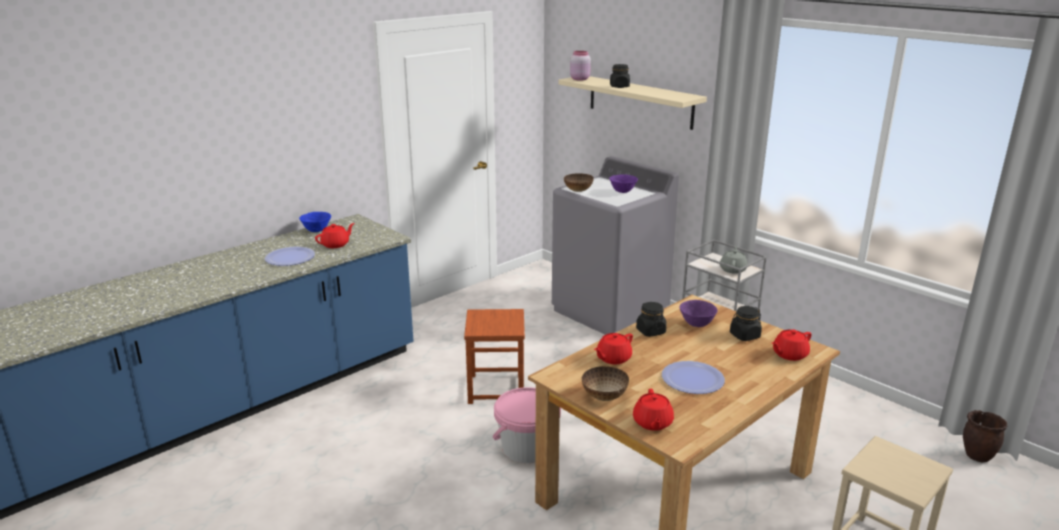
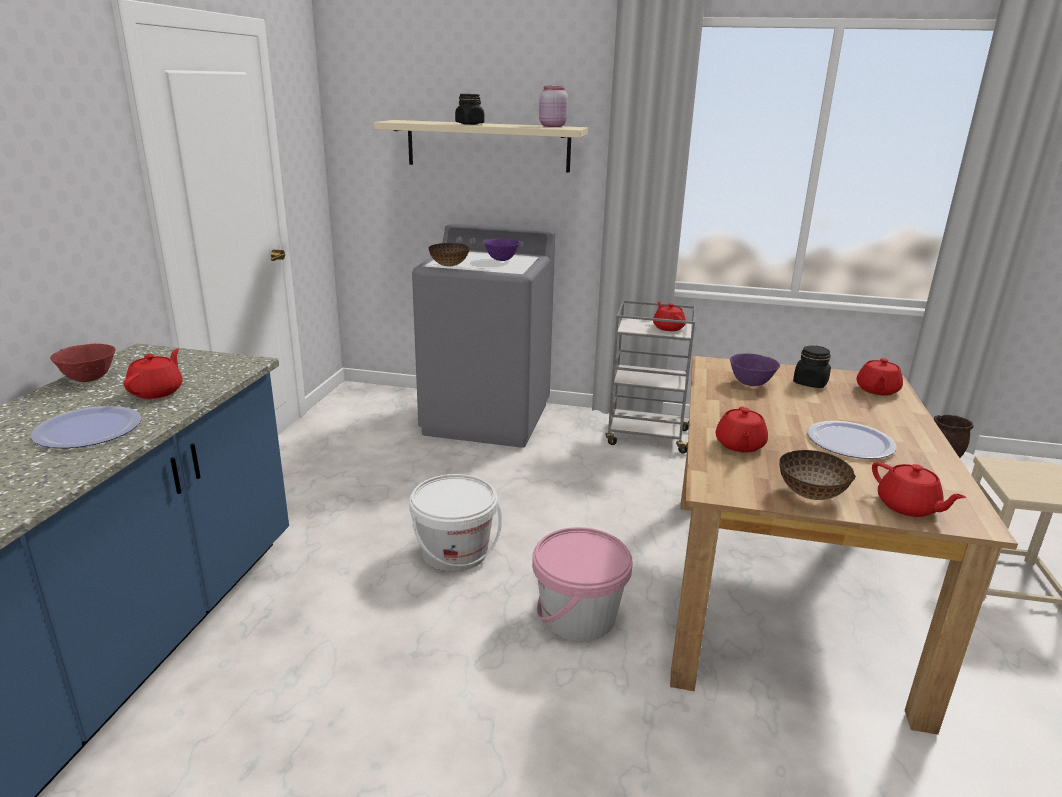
camera: 35 degrees left, 0 degrees up
(317, 231) = (89, 379): blue bowl -> red bowl
(496, 388) = (455, 552): brown stool -> white bucket
(579, 79) = (400, 121): pink jar -> pink jar (551, 126)
(650, 331) = (722, 403): black jar -> none
(733, 269) = (668, 328): grey teapot -> red teapot

